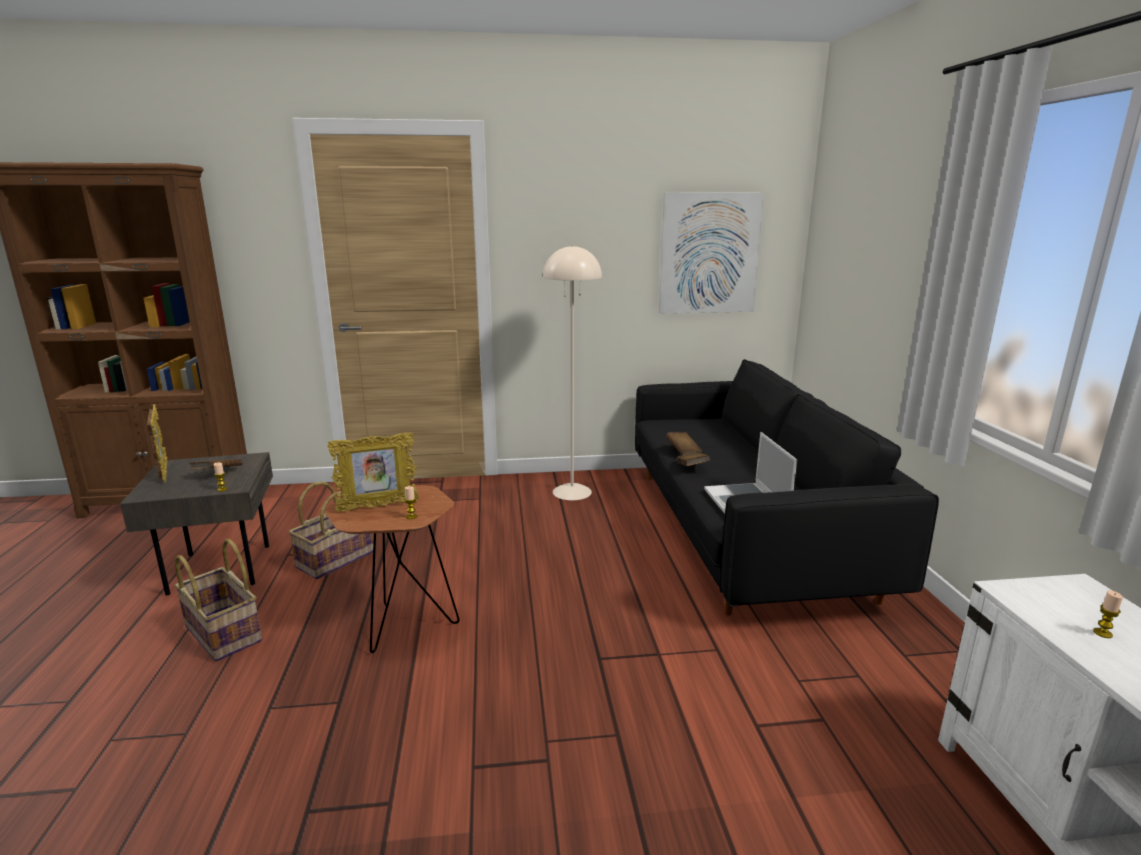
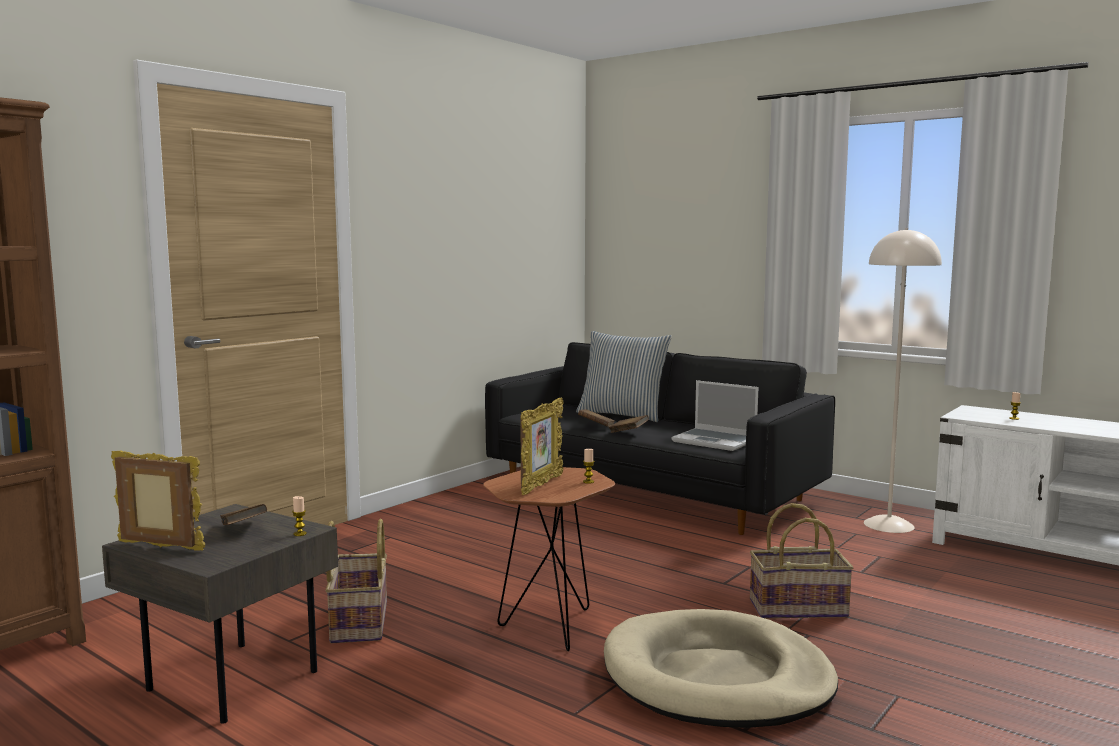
camera: 45 degrees left, 10 degrees down
(225, 633) = (391, 707): basket -> basket (798, 607)
(396, 747) = (716, 678): none -> beige dog bed
(572, 491) = (467, 507): beige floor lamp -> beige floor lamp (888, 524)
(709, 254) = (526, 242): picture -> none
(746, 445) = (622, 415): none -> pillow

